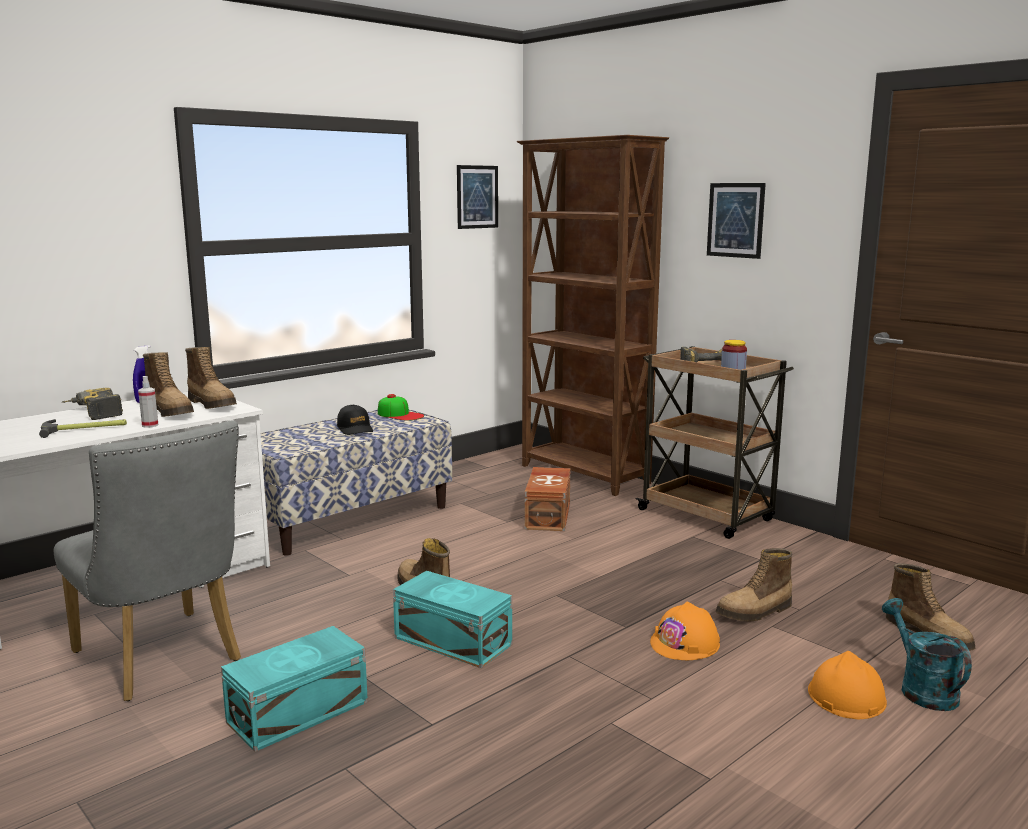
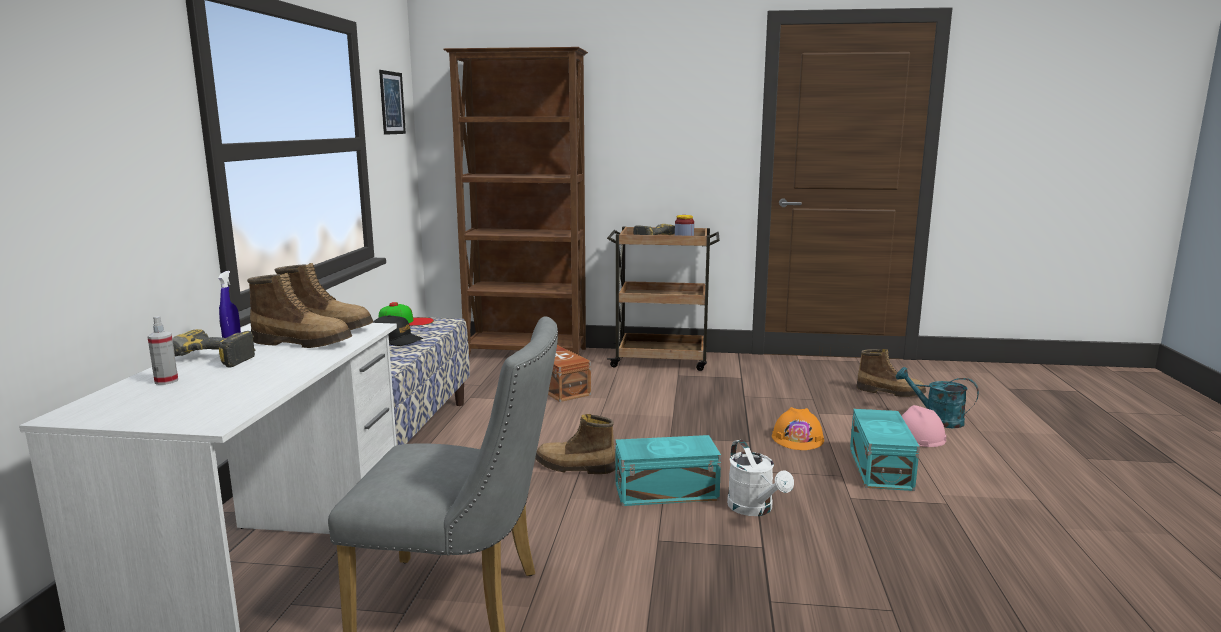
camera: 40 degrees left, 0 degrees up
(85, 429) = (257, 376): hammer -> none
(150, 425) = (324, 357): spray bottle -> spray bottle (166, 381)
(300, 712) = (664, 584): turquoise storage box -> turquoise storage box (881, 468)
(495, 690) = (755, 509): none -> white watering can
(735, 220) = (654, 121): picture -> none
(755, 612) = (796, 408): boot -> none
(846, 696) = (917, 436): orange hard hat -> pink hard hat

